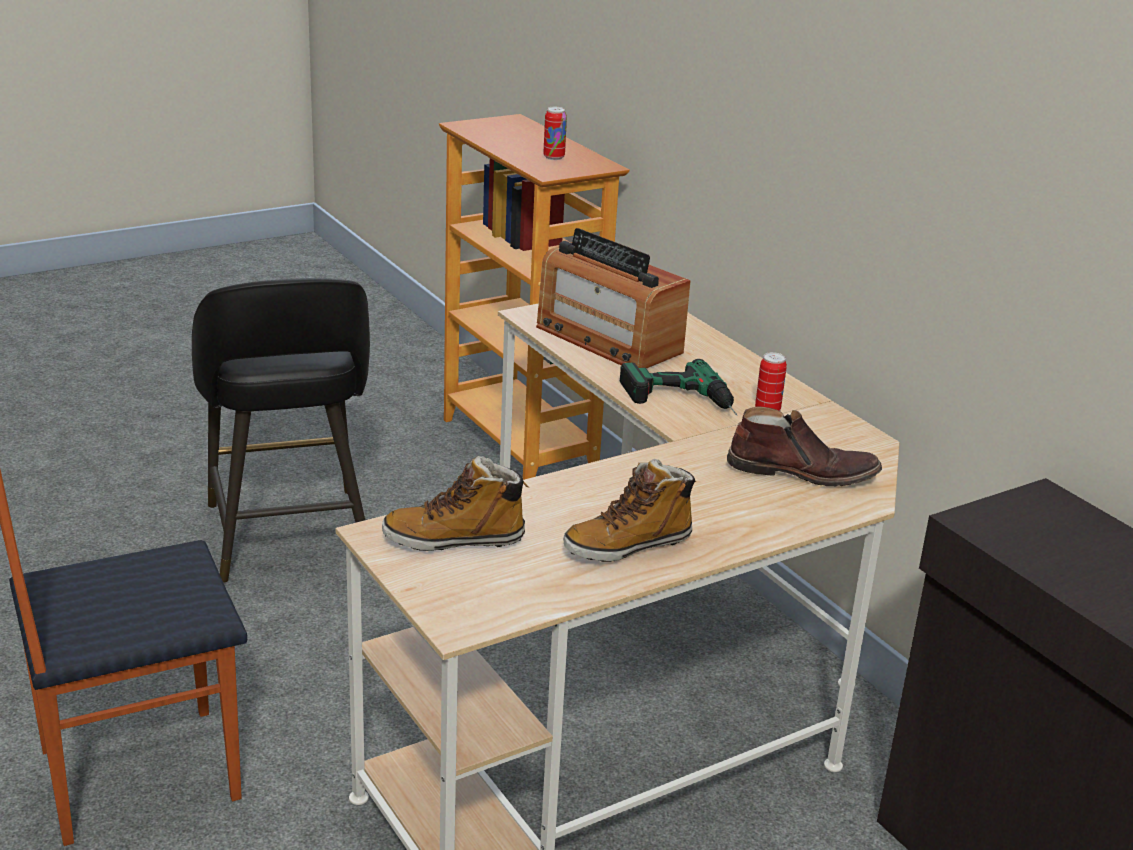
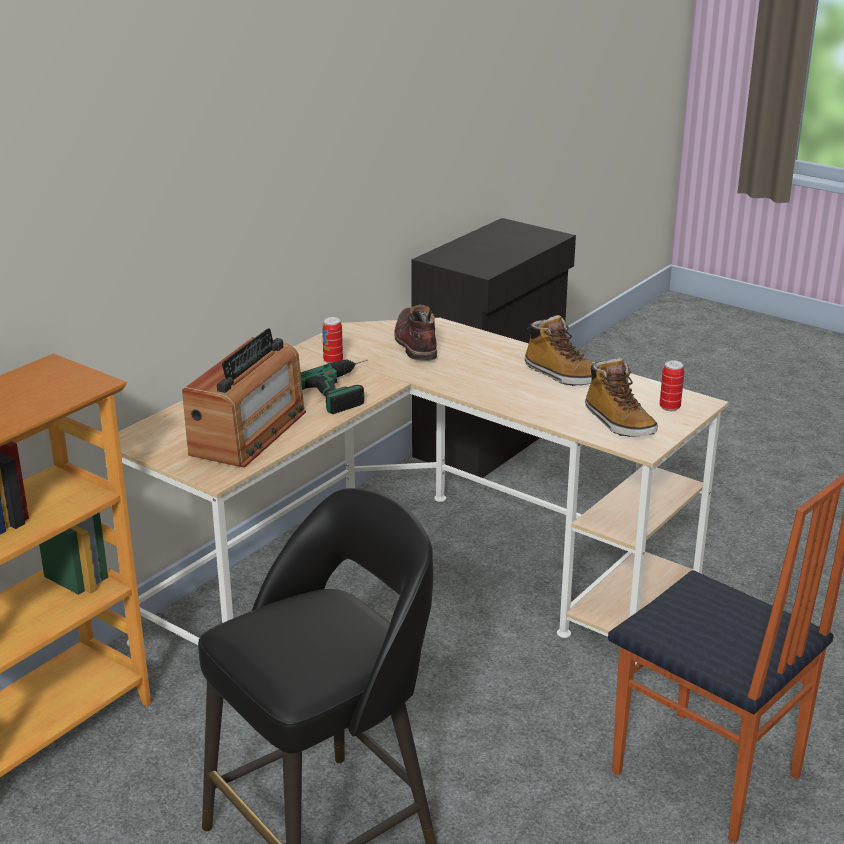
camera: 110 degrees left, 0 degrees up
(554, 157) = (33, 390): can -> can (669, 407)

